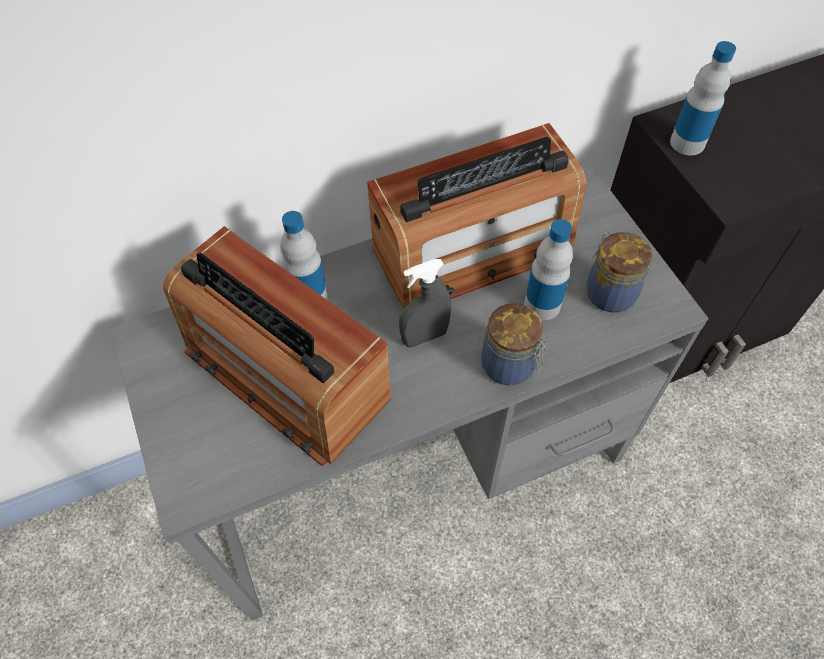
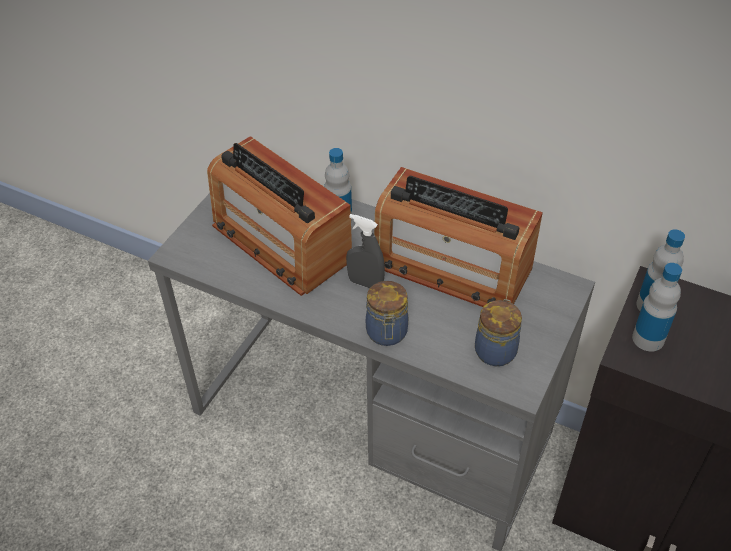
camera: 50 degrees right, 10 degrees down
(285, 373) = (280, 242): radio -> radio turned 45 degrees counterclockwise
(542, 305) = (448, 323): bottle -> bottle (648, 338)

